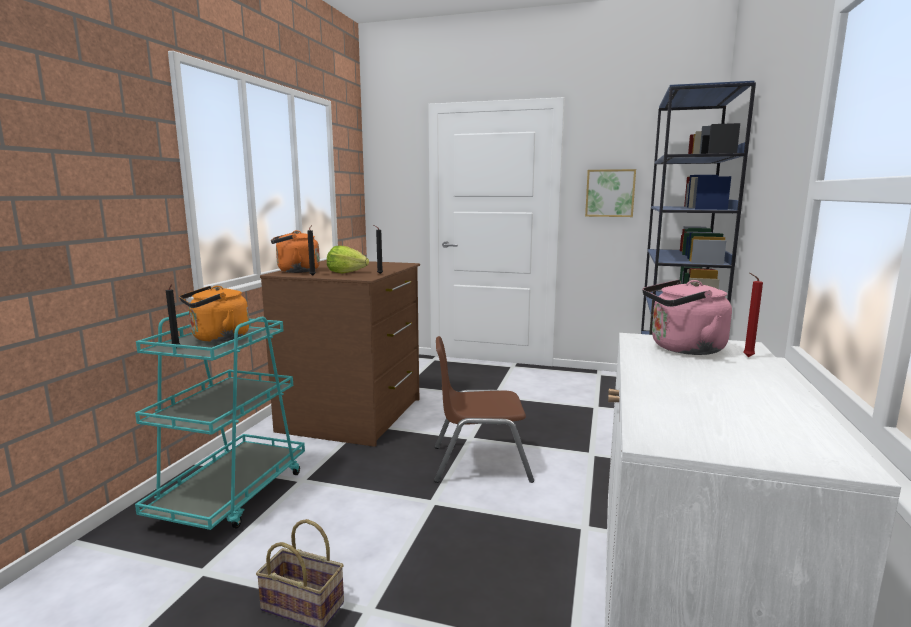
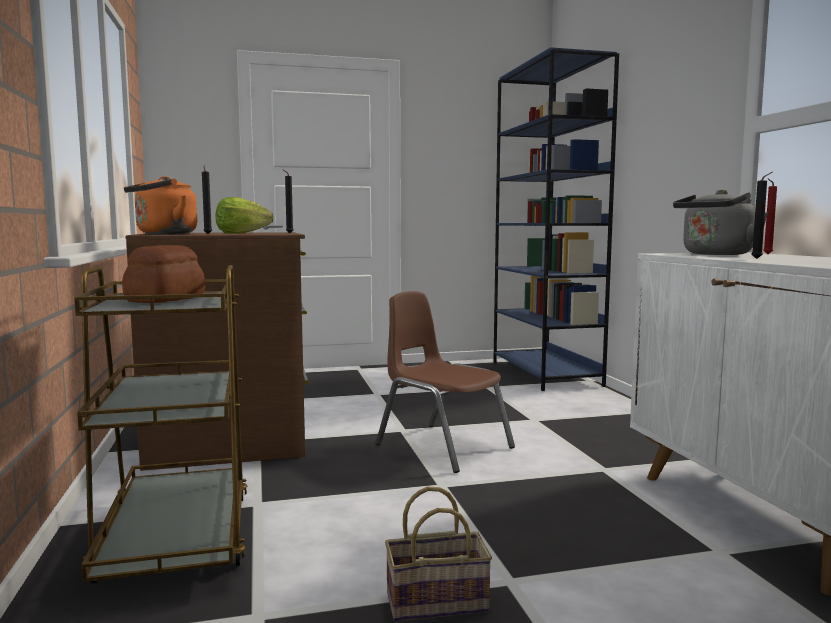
camera: 30 degrees left, 5 degrees down
(176, 348) = (134, 307): black candle -> black candle (758, 259)
(217, 338) = (164, 299): orange kettle -> bread
(232, 494) = (177, 539): turquoise cart -> brown cart
(480, 463) = (443, 446): brown chair -> brown chair turned 75 degrees clockwise
(610, 193) = (451, 166): picture -> none
(683, 349) = (715, 254): pink kettle -> grey kettle

